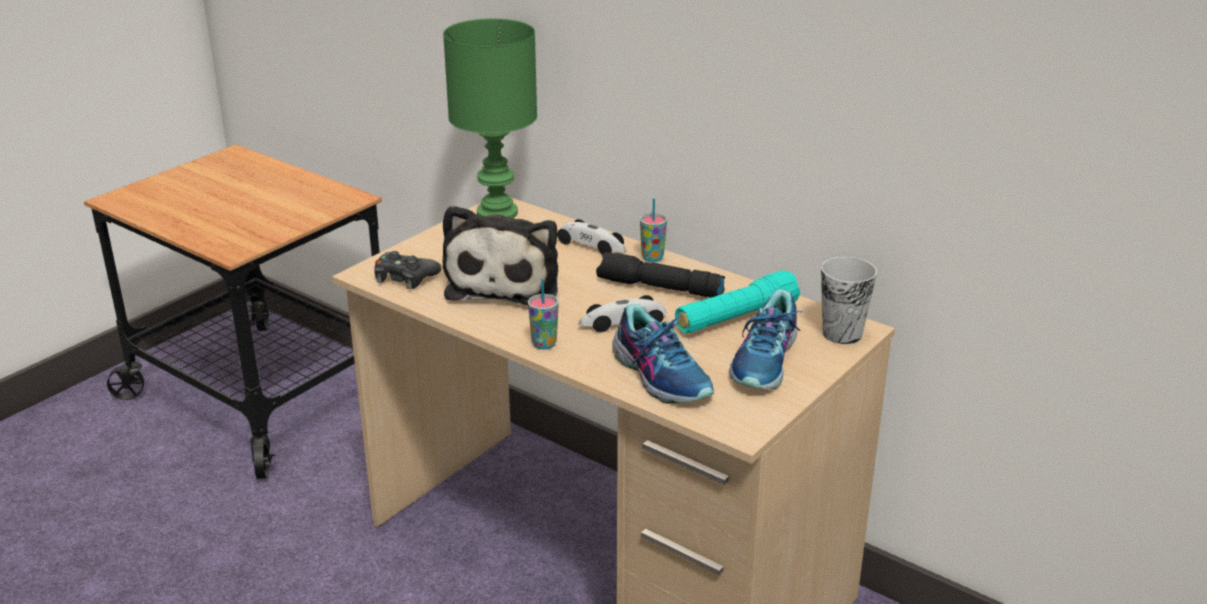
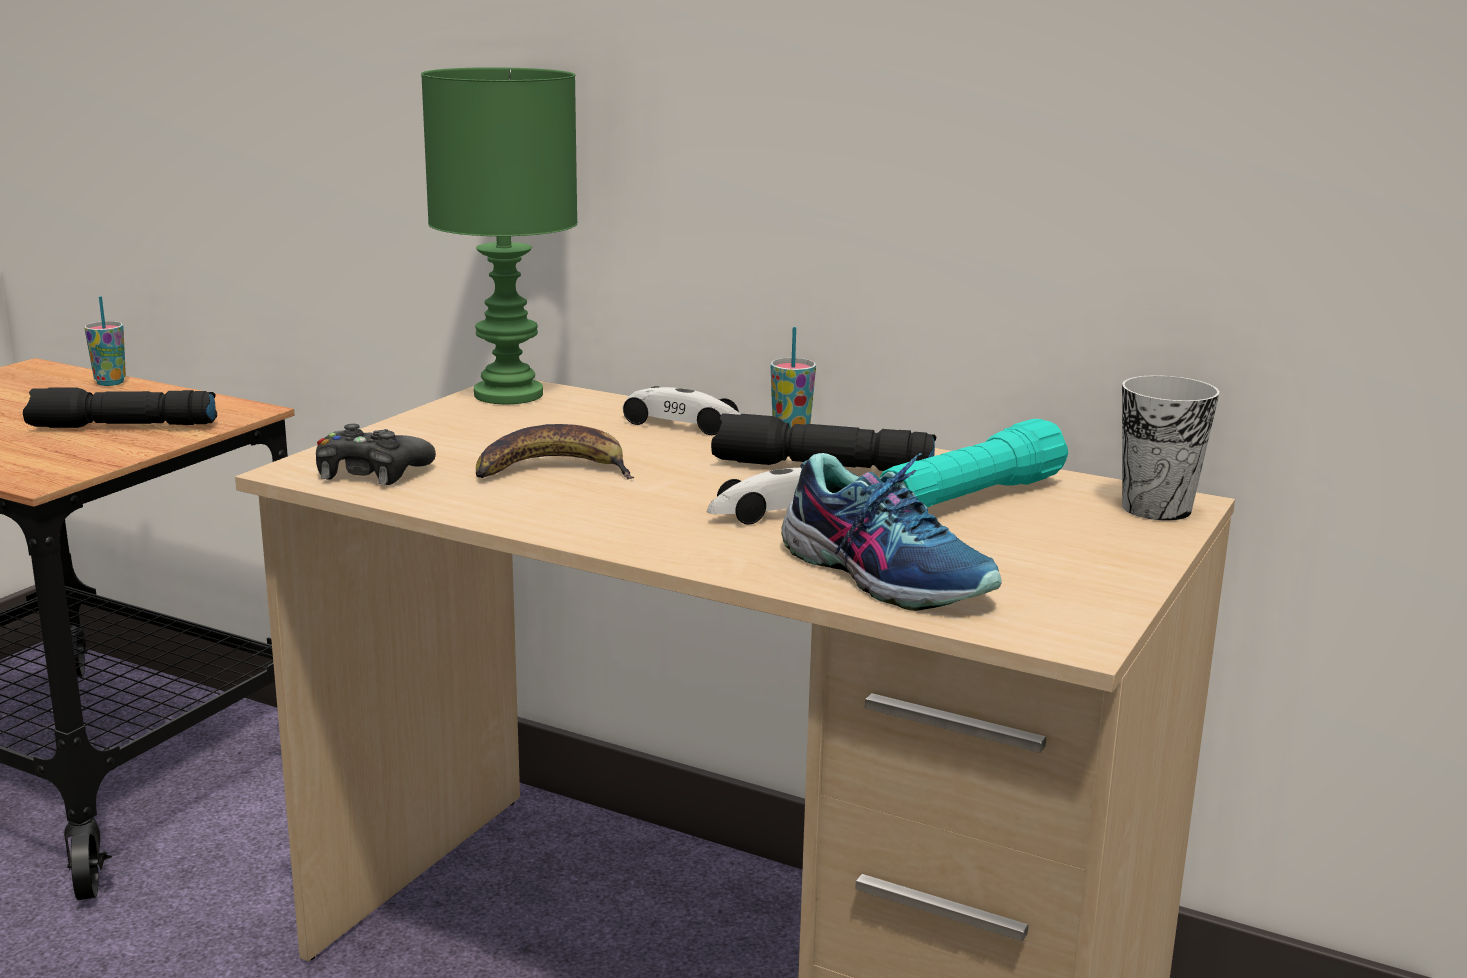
camera: 10 degrees left, 10 degrees down
(281, 210) = (121, 427): none -> black flashlight
(506, 281) = (553, 470): plush toy -> banana
(544, 344) = (654, 544): cup -> cup (110, 382)
(766, 361) = (1056, 548): shoe -> none

